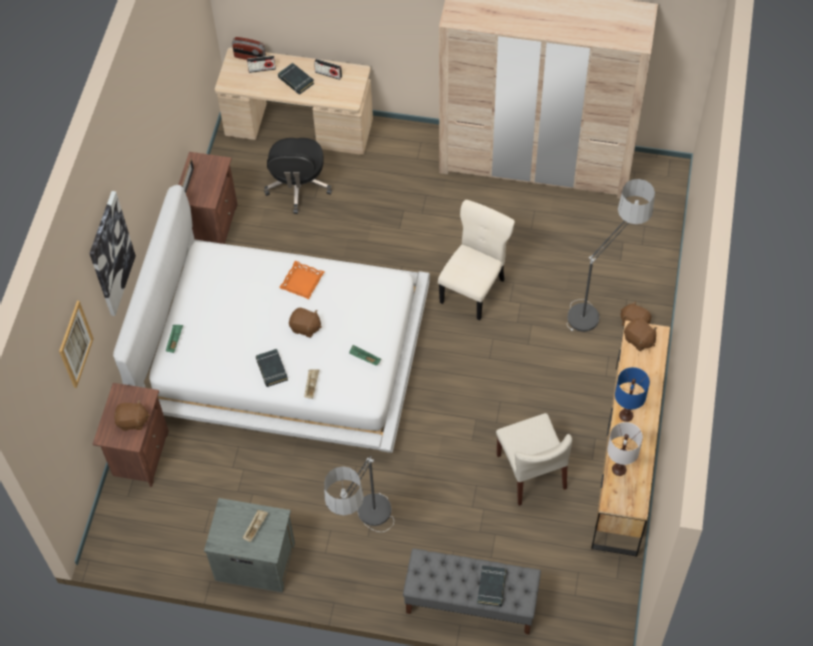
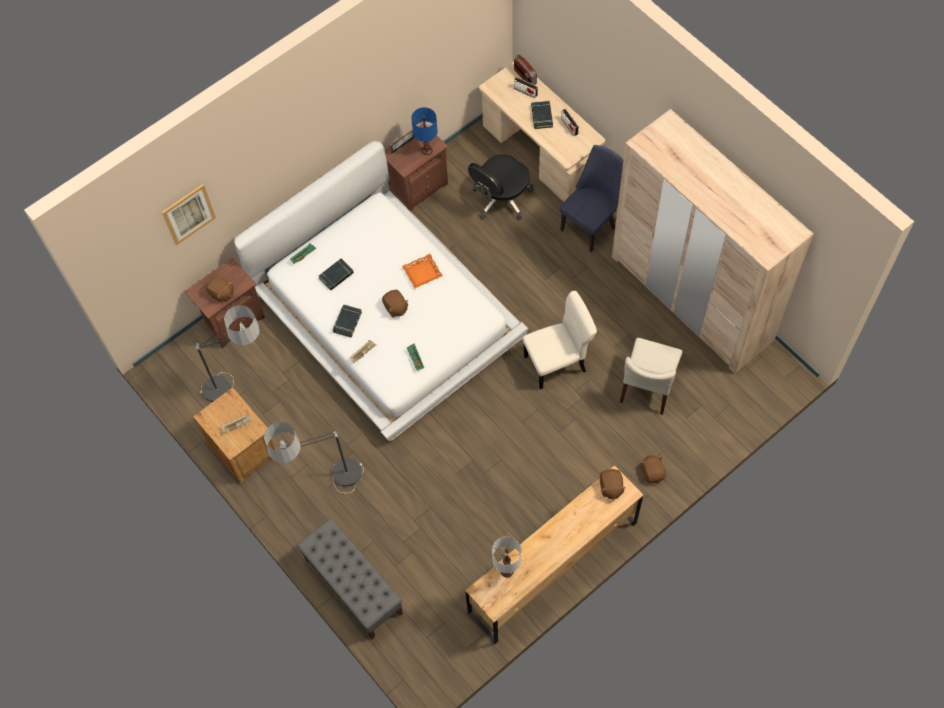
camera: 40 degrees right, 5 degrees up
(110, 254) = (268, 164): picture -> none
(254, 560) = (242, 447): grey nightstand -> brown nightstand
(397, 159) = (590, 225): none -> blue chair
(491, 587) = (357, 586): black book -> black book (336, 276)
(531, 472) = (476, 527): beige chair -> beige chair (648, 387)
(600, 303) = (640, 440): floor lamp -> floor lamp (240, 387)
(626, 415) = (548, 536): blue table lamp -> blue table lamp (426, 150)

